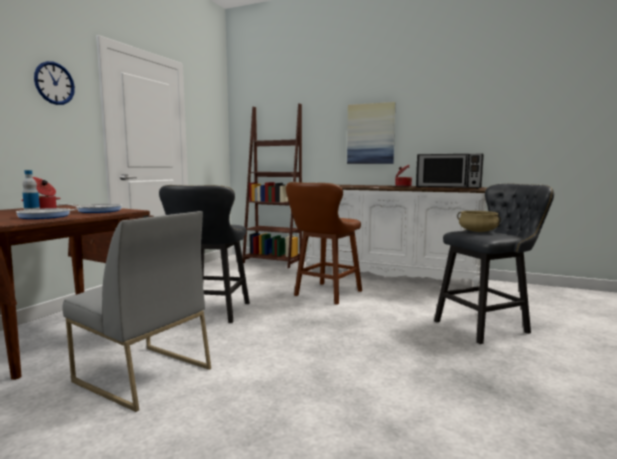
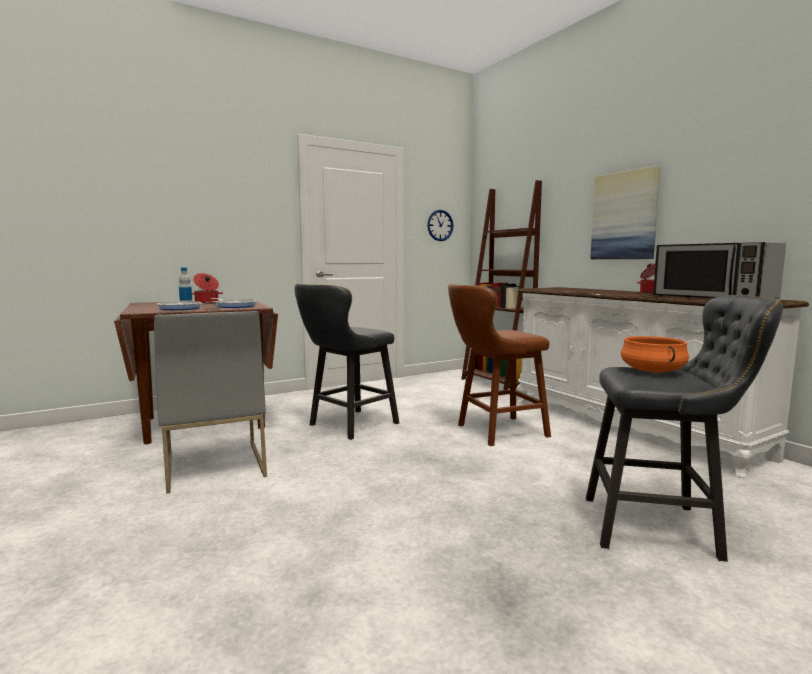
camera: 35 degrees right, 0 degrees up
(54, 83) = (250, 186): wall clock -> wall clock (440, 225)
(477, 231) = (651, 371): beige cooking pot -> orange cooking pot

